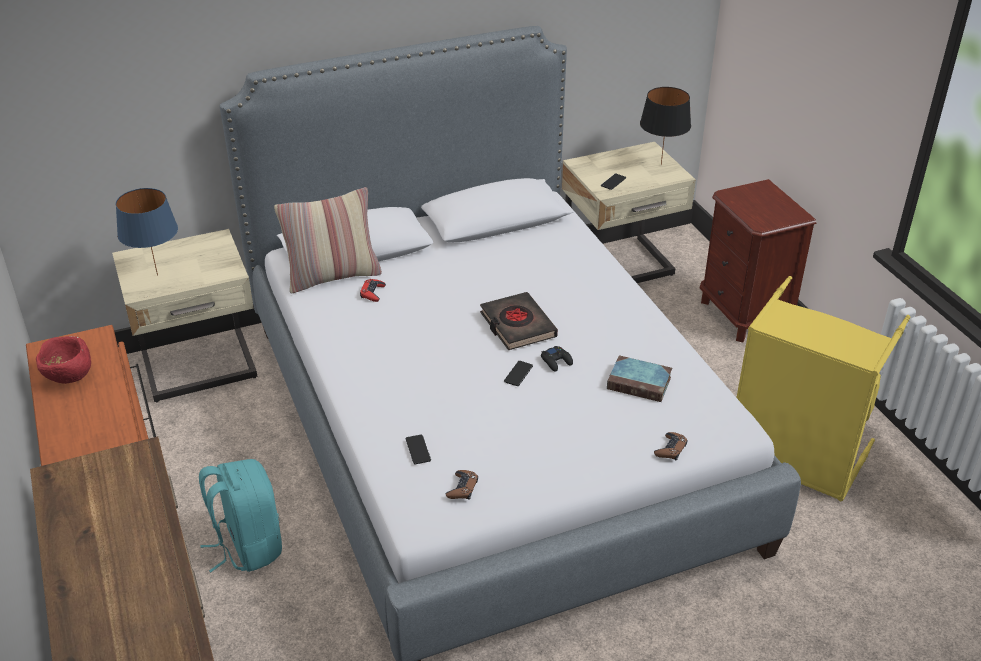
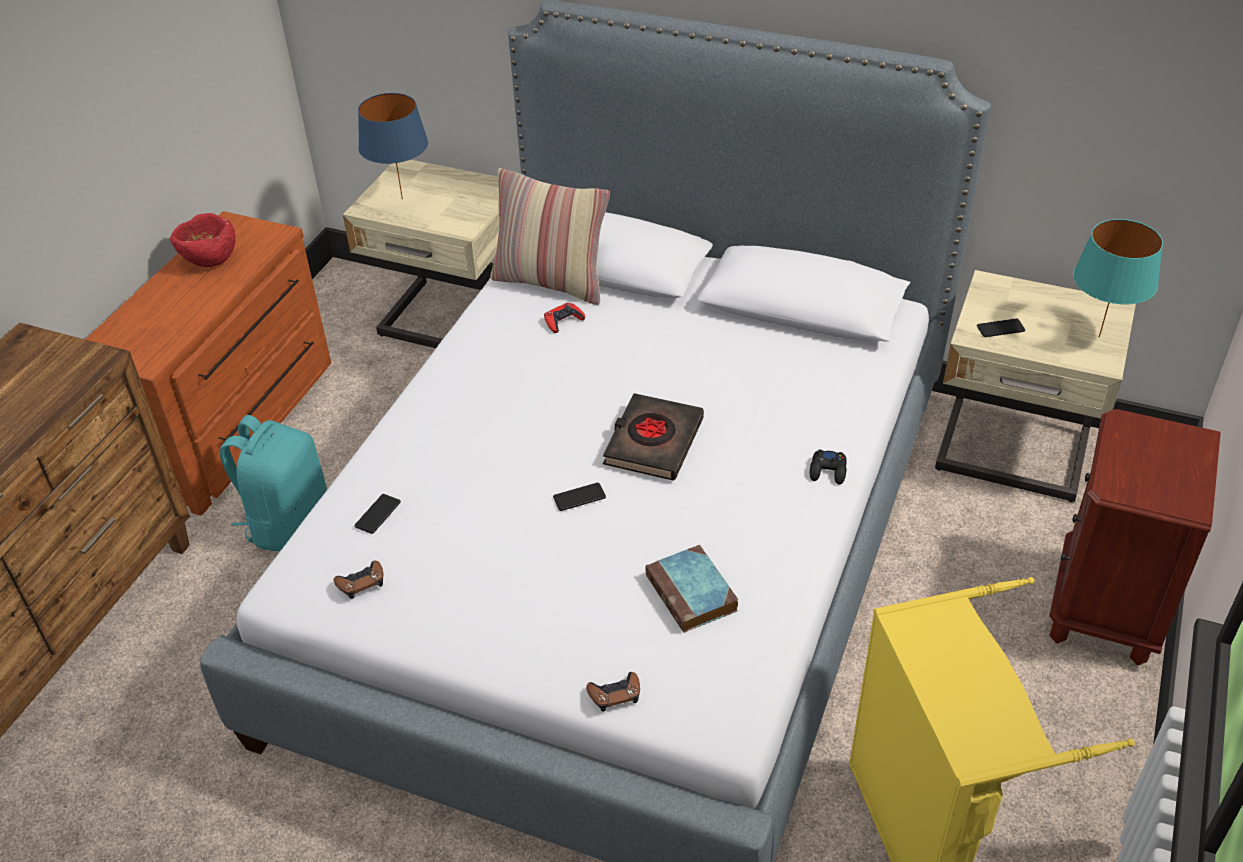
camera: 45 degrees right, 5 degrees up
(556, 361) = (638, 509): black game controller -> black game controller (828, 471)
(661, 165) = (1099, 337): black table lamp -> turquoise table lamp

